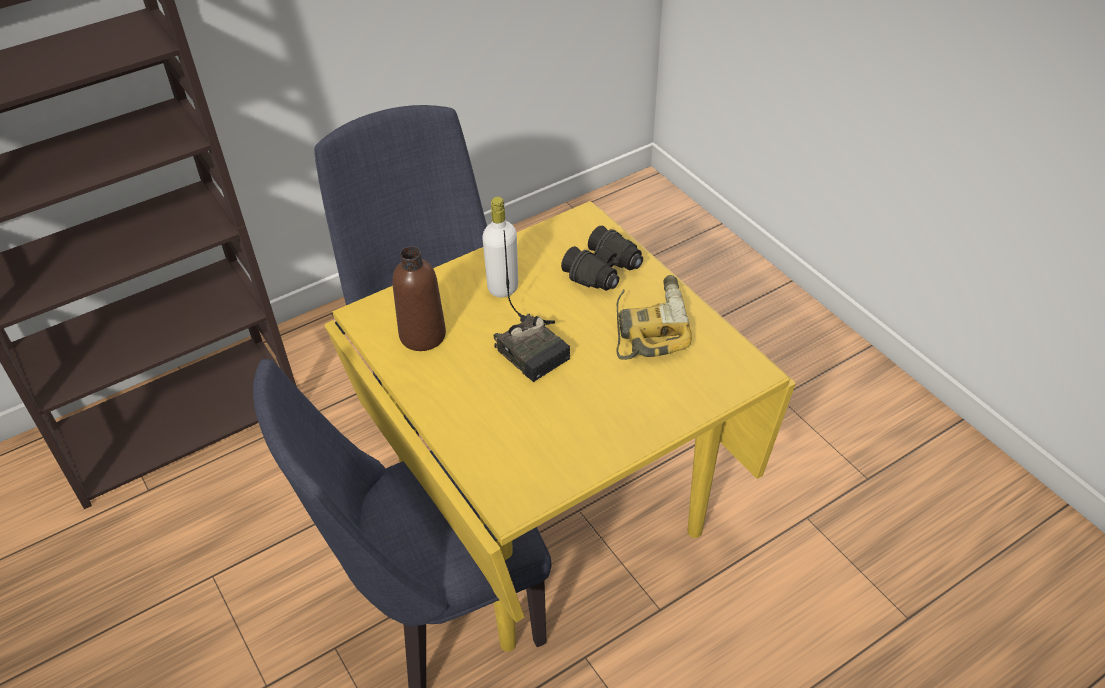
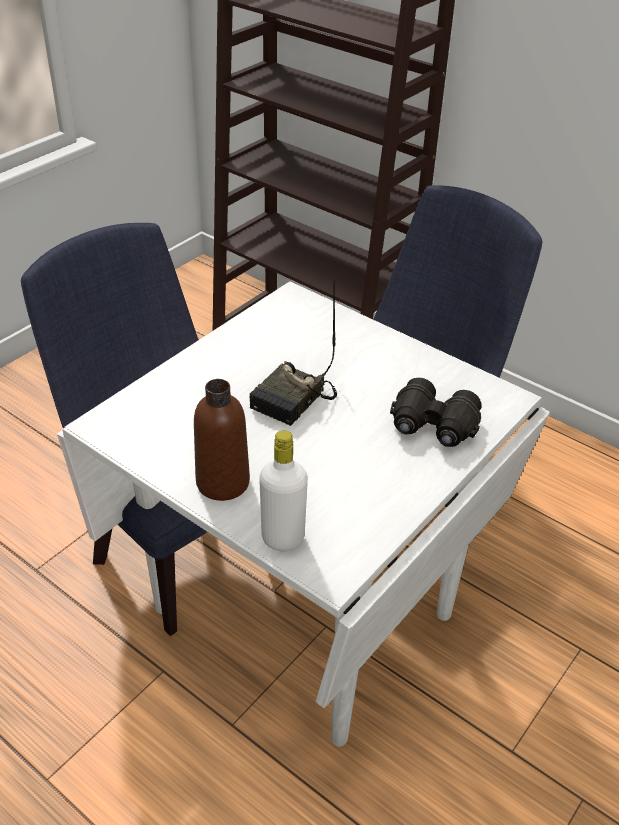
camera: 70 degrees right, 5 degrees down
(422, 335) = (282, 332): brown bottle -> brown bottle (223, 482)
(503, 287) = (369, 365): white bottle -> white bottle (283, 538)
(557, 525) = (301, 613): yellow dining table -> white dining table
(649, 325) = (367, 475): power drill -> none

